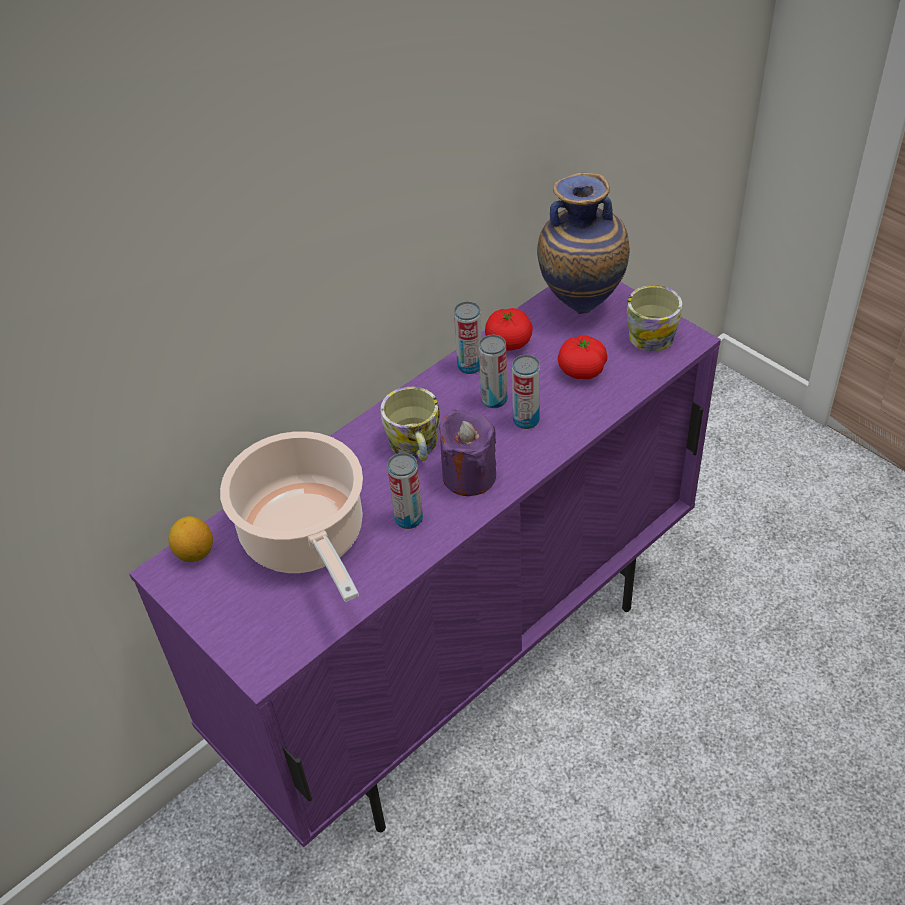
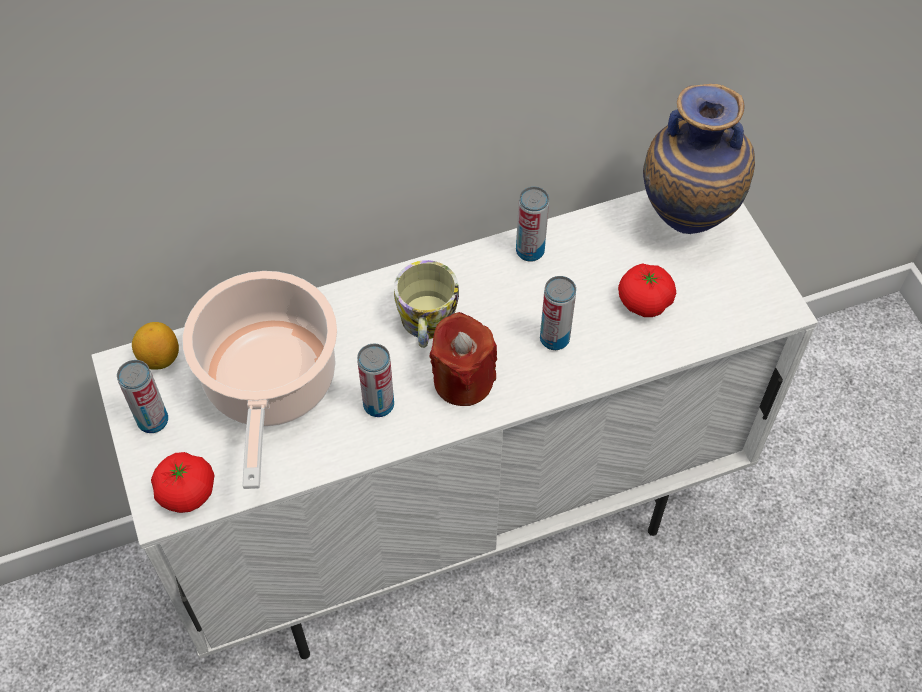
camera: 20 degrees right, 10 degrees up
(464, 669) = (459, 527): purple cabinet -> white cabinet
(469, 476) = (463, 380): purple candle -> red candle
(494, 400) = (534, 301): can -> can (153, 420)
(509, 342) = (585, 238): tomato -> tomato (187, 492)
(651, 332) = (745, 284): mug -> none

